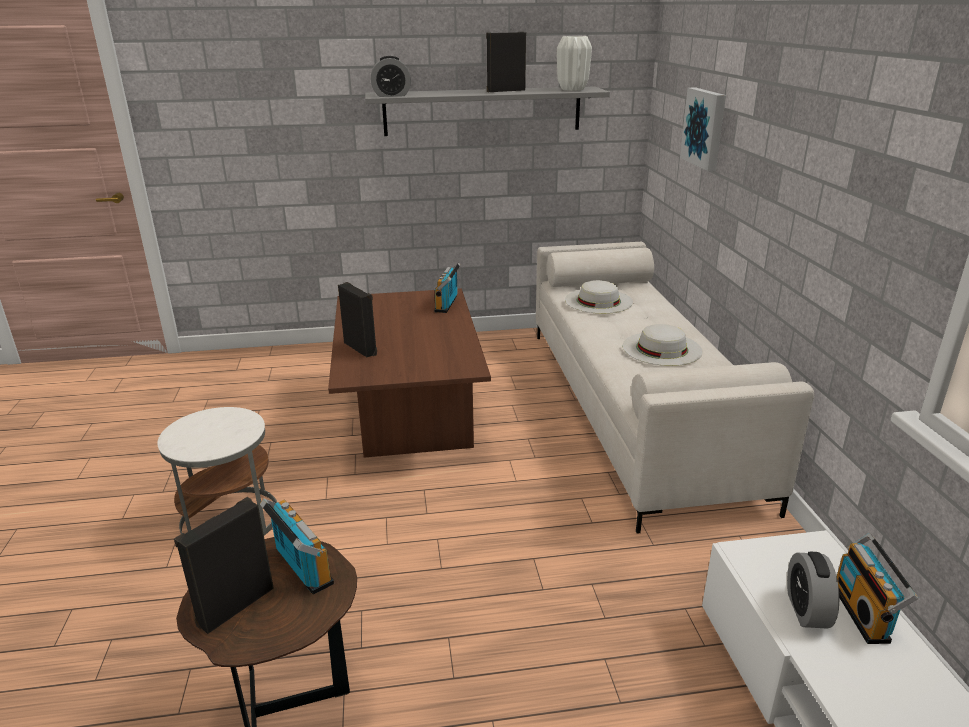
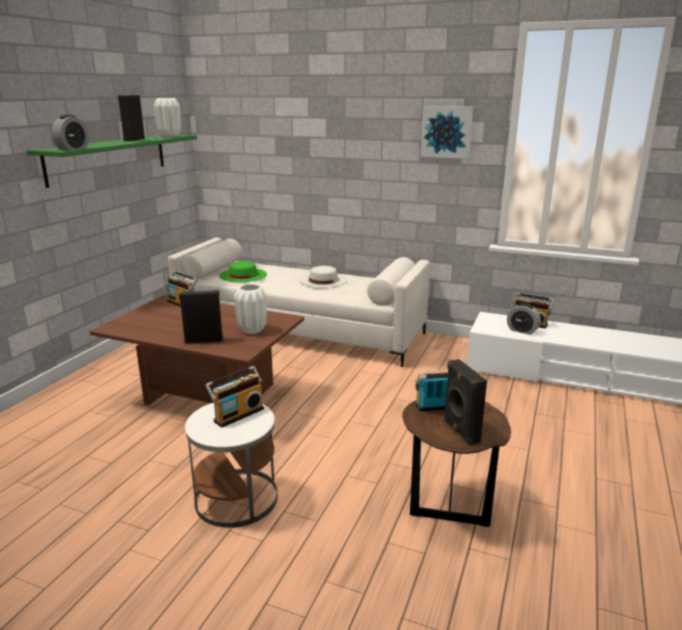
camera: 60 degrees left, 5 degrees down
(224, 430) = (237, 414): none -> radio
(413, 361) = (252, 330): none -> white vase
(482, 111) = (108, 158): grey shelf -> green shelf
(598, 301) = (243, 275): white hat -> green hat
(705, 128) = (277, 150): picture -> picture (447, 132)

